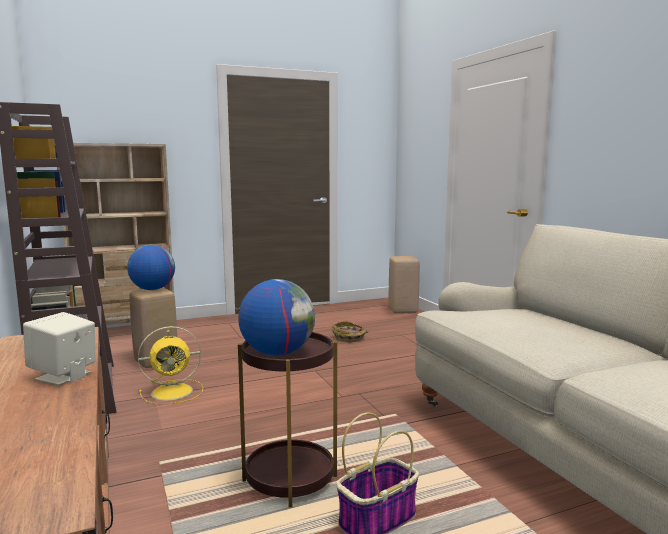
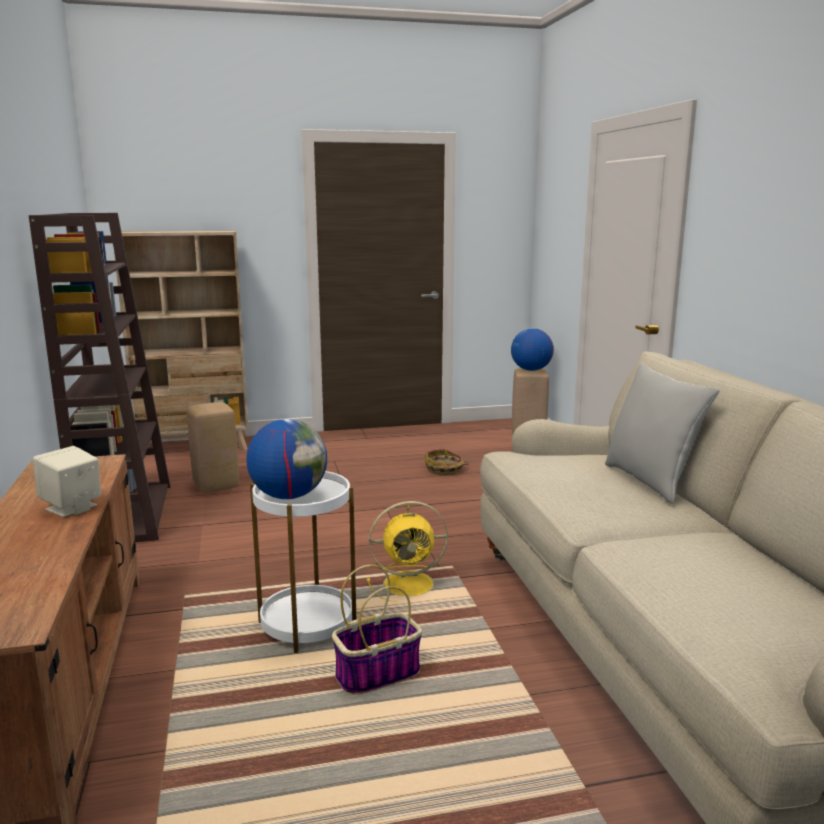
camera: 10 degrees right, 5 degrees up
(152, 289) = (211, 405): globe -> globe (531, 370)
(174, 391) = (223, 521): yellow fan -> yellow fan (411, 584)
(290, 479) = (307, 626): brown side table -> white side table
(575, 325) = (650, 481): none -> grey pillow

